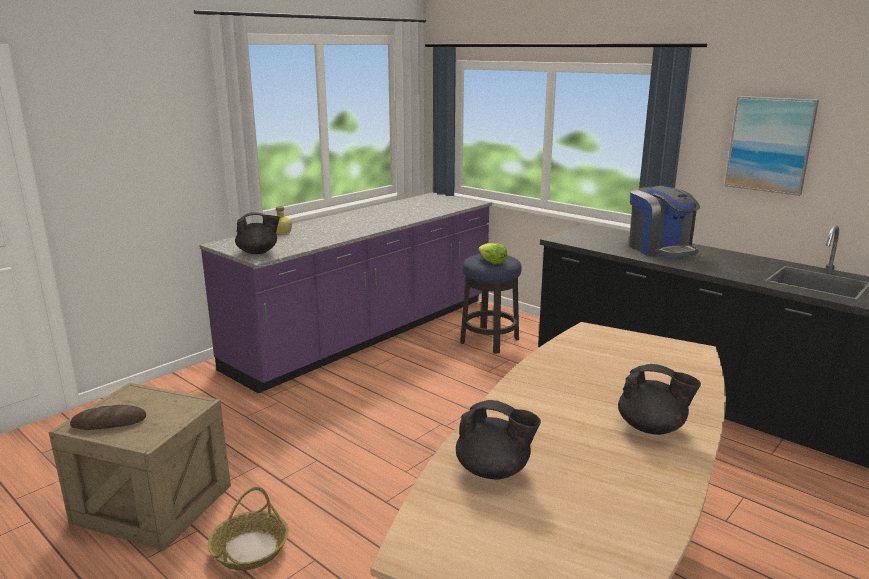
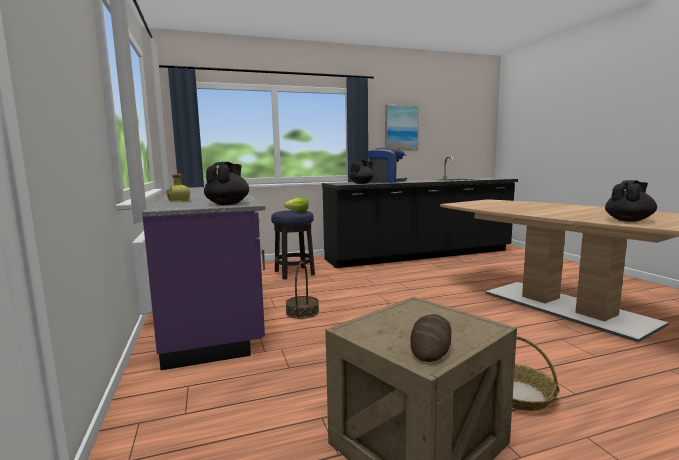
camera: 60 degrees left, 10 degrees down
(370, 384) = (302, 312): none -> basket
(652, 428) = (575, 207): black teapot -> black teapot (362, 183)

